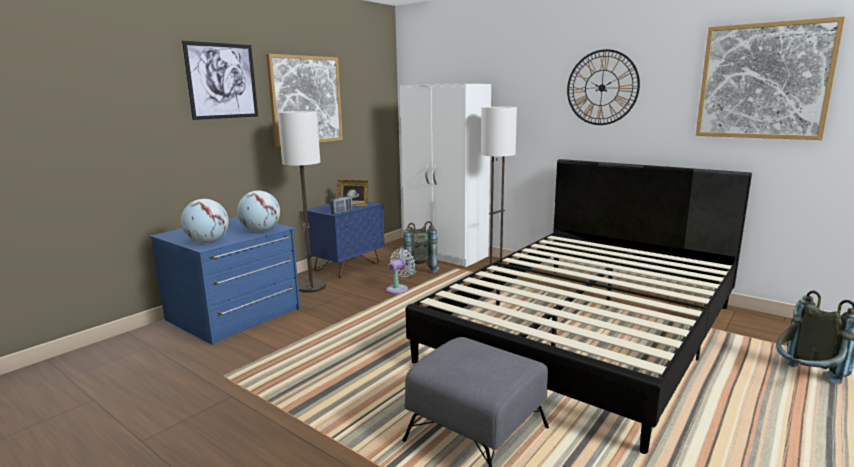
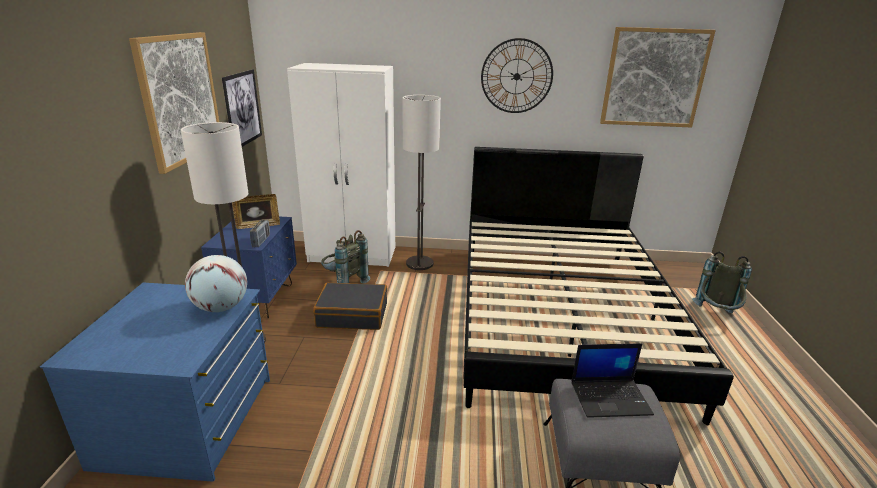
camera: 35 degrees left, 10 degrees up
(208, 242) = (173, 352): globe -> none
(222, 81) = (84, 91): picture -> picture (243, 109)
(399, 289) = (352, 315): white fan -> black suitcase
(483, 355) = (611, 398): none -> laptop

